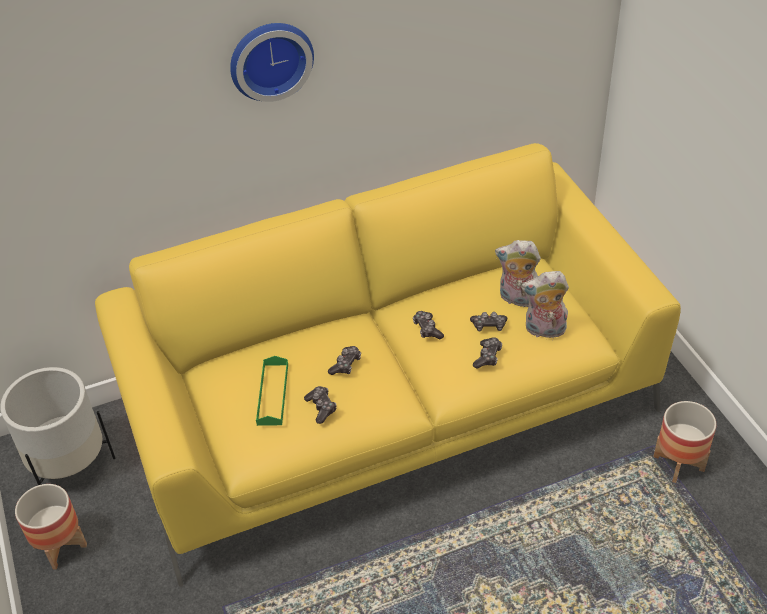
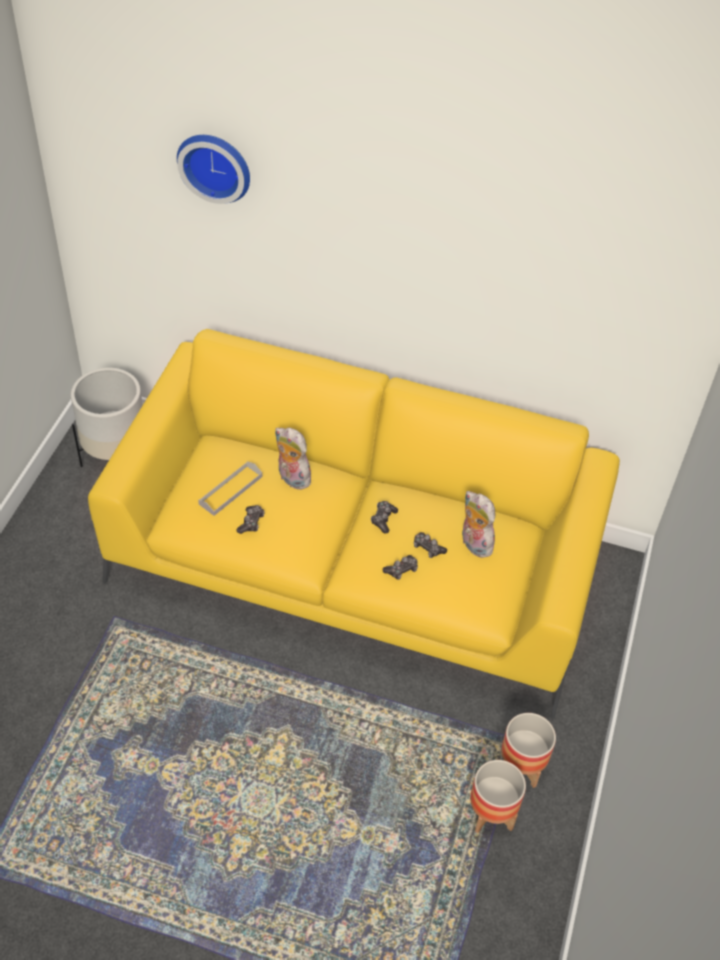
camera: 35 degrees right, 5 degrees up
(60, 546) = (61, 502): planter -> planter (491, 813)
(270, 59) = (364, 234): wall clock -> wall clock (216, 165)
(273, 394) = (230, 490): green tray -> grey tray
(346, 365) = (299, 504): game controller -> none
(544, 331) = (466, 582): plush toy -> plush toy (291, 478)

